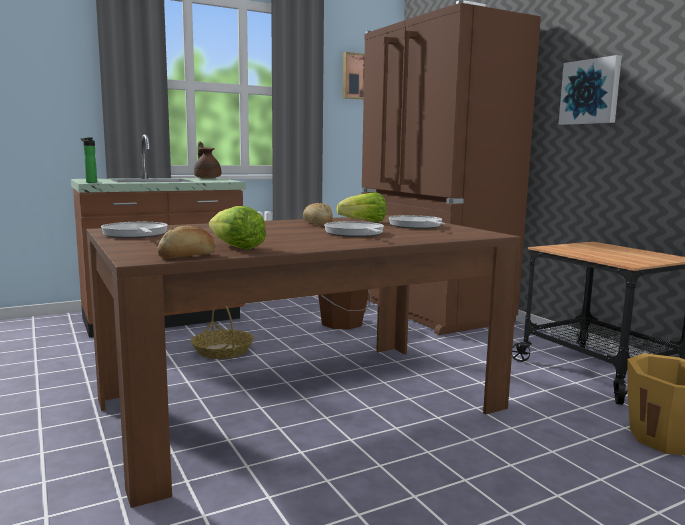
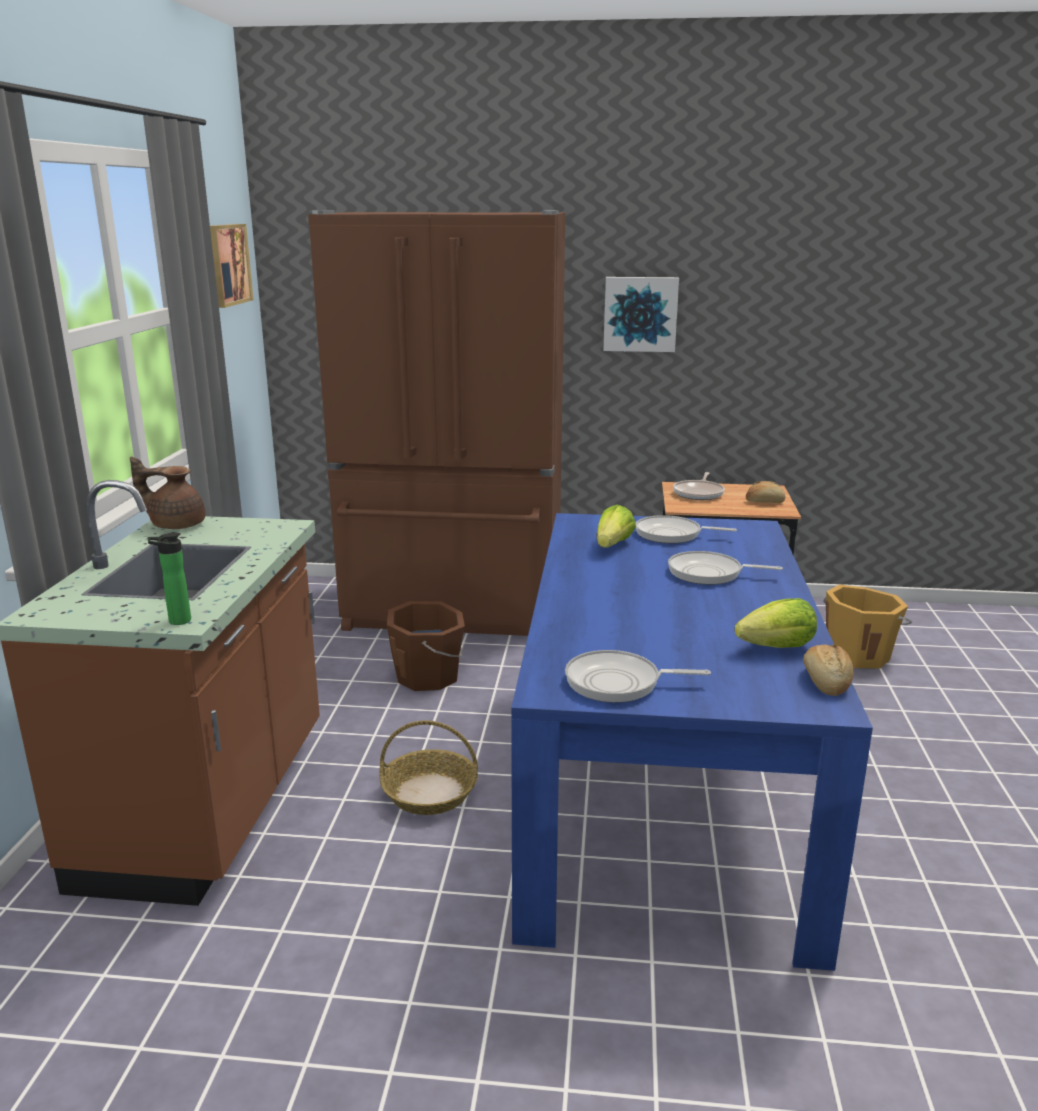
camera: 55 degrees left, 10 degrees up
(301, 404) = (662, 791): brown dining table -> blue dining table
(317, 224) = (609, 570): bread -> bread (764, 502)
(595, 248) = (699, 493): none -> frying pan

